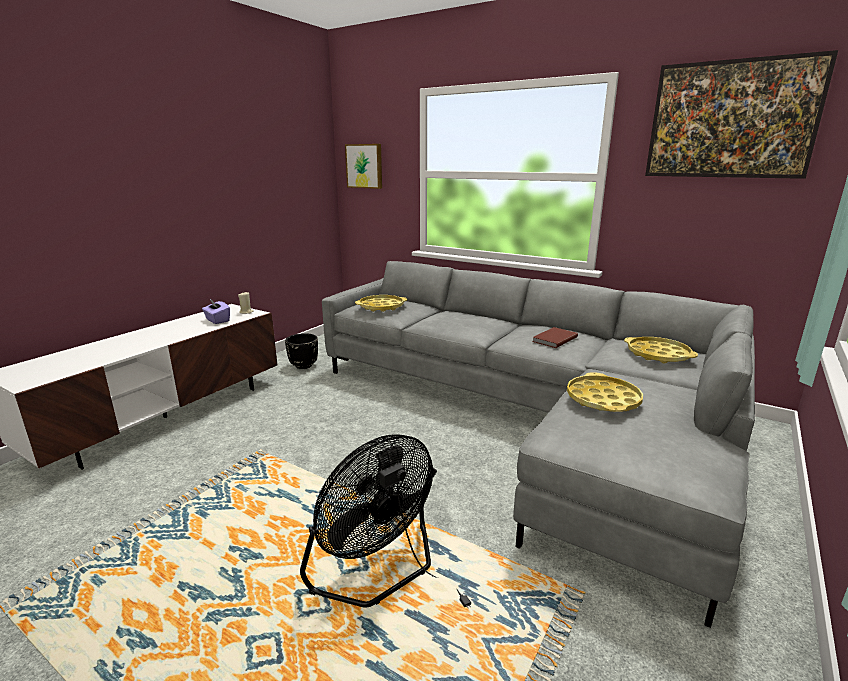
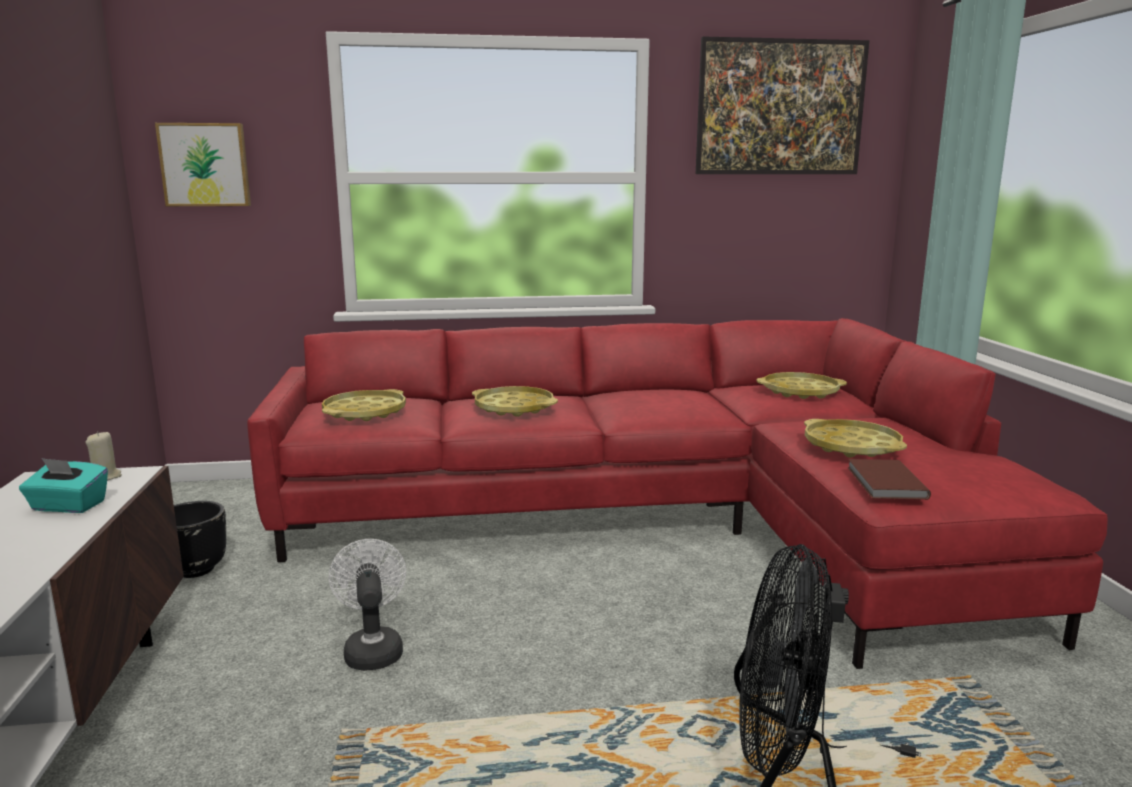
camera: 40 degrees left, 5 degrees down
(217, 320) = (68, 506): purple tissue box -> turquoise tissue box
(314, 423) = (372, 649): none -> white fan
(454, 321) = (514, 407): none -> yellow tray
(529, 417) = (653, 524): grey sofa -> red sofa
(553, 339) = (672, 401): brown book -> brown book (884, 483)

